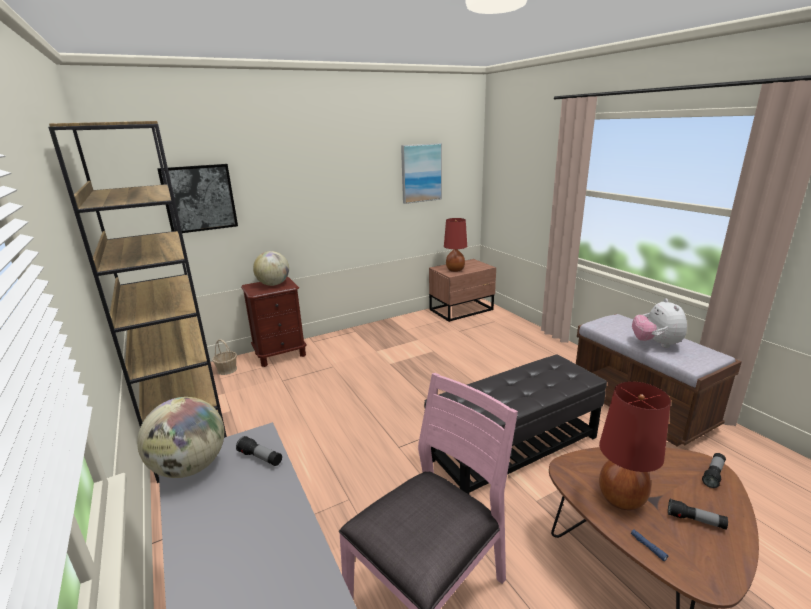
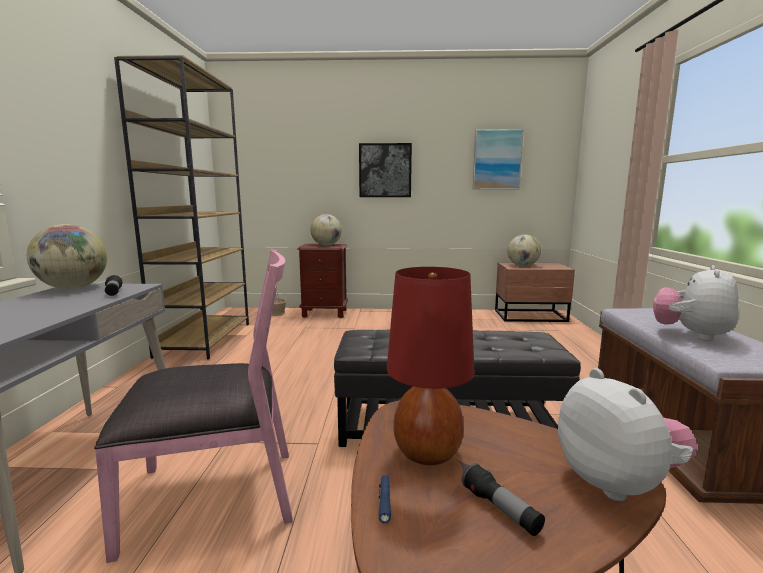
camera: 30 degrees right, 10 degrees down
(199, 198) = (282, 164): picture -> picture (385, 170)
(455, 270) = (523, 266): red table lamp -> globe
(713, 474) = (616, 483): flashlight -> plush toy

